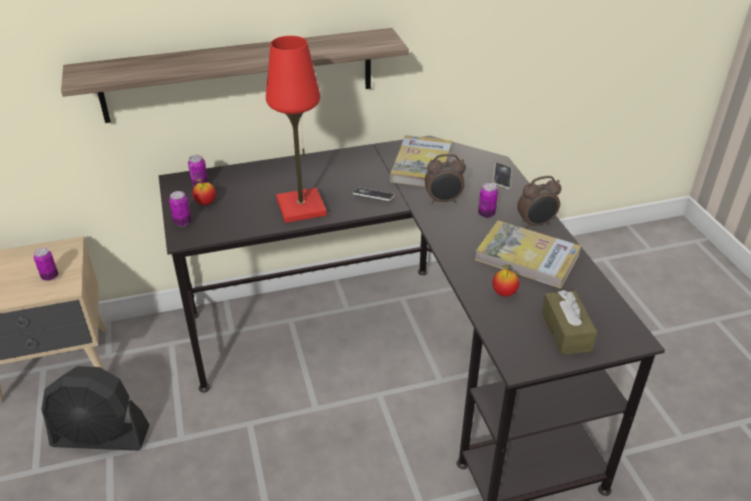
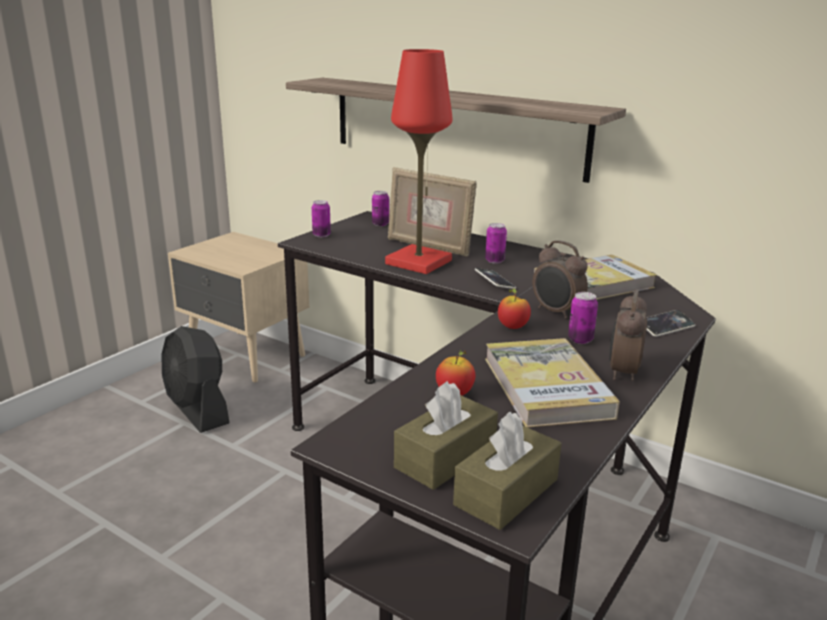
camera: 50 degrees right, 15 degrees down
(50, 276) = (248, 259): can -> can (494, 261)
(205, 203) = (360, 233): apple -> apple (512, 327)
(278, 188) = (429, 246): none -> picture frame
(536, 224) = (622, 372): alarm clock -> alarm clock turned 75 degrees clockwise
(612, 328) = (506, 492): none -> brown tissue box

